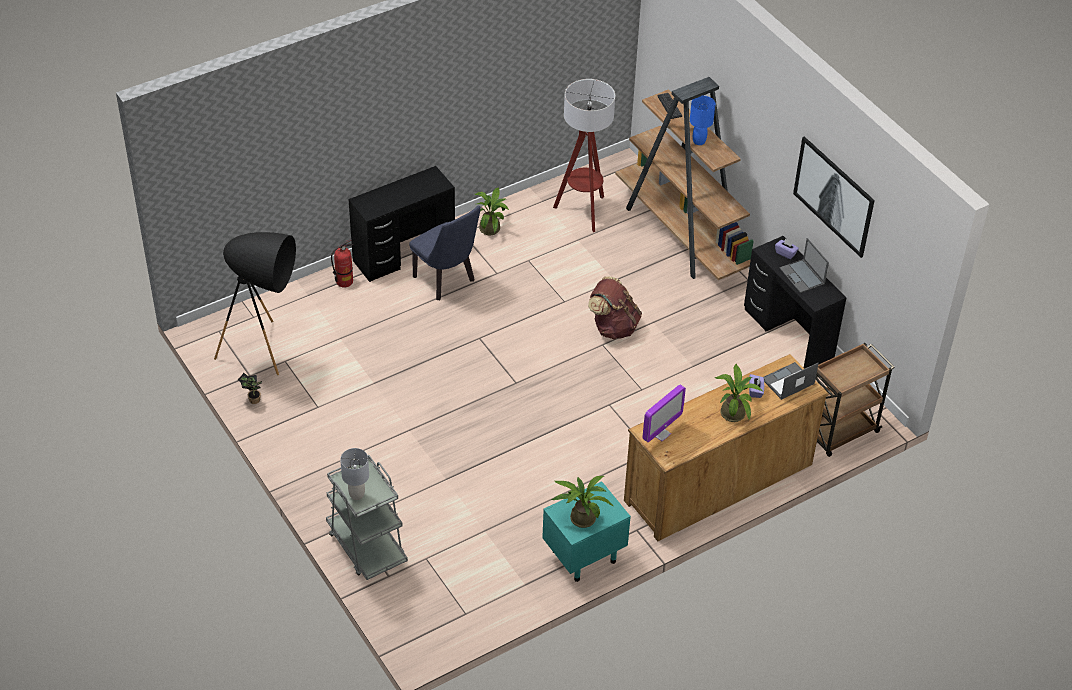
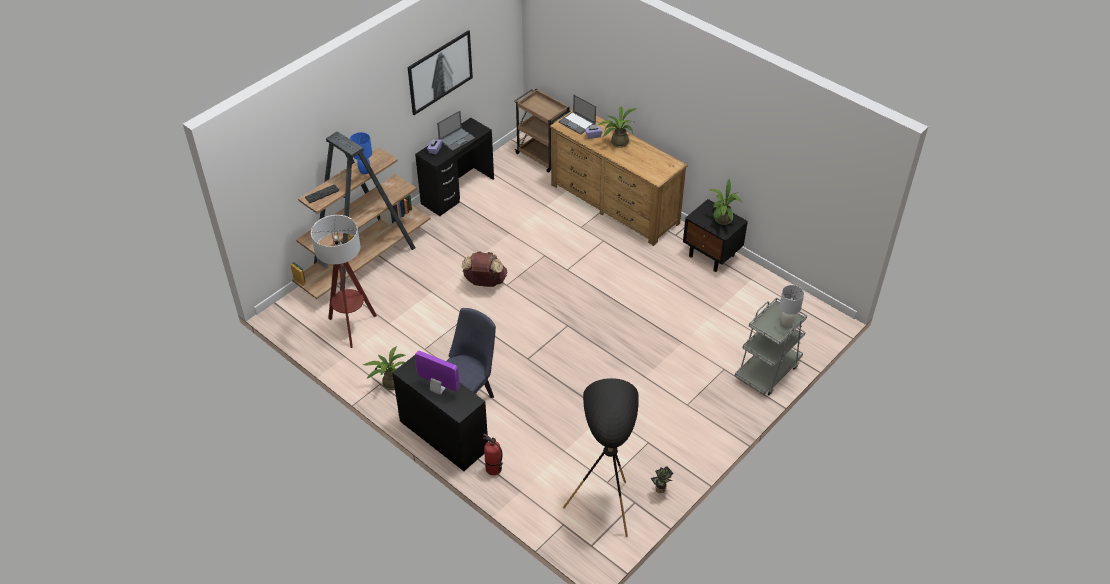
camera: 105 degrees left, 0 degrees up
(583, 556) = (712, 256): turquoise nightstand -> black nightstand
(660, 433) = (655, 171): monitor -> monitor (438, 389)

